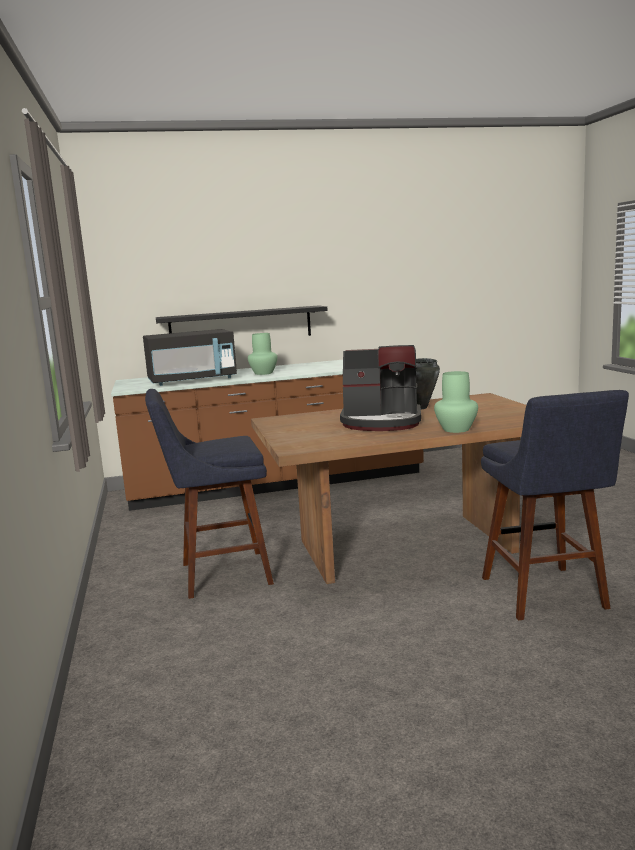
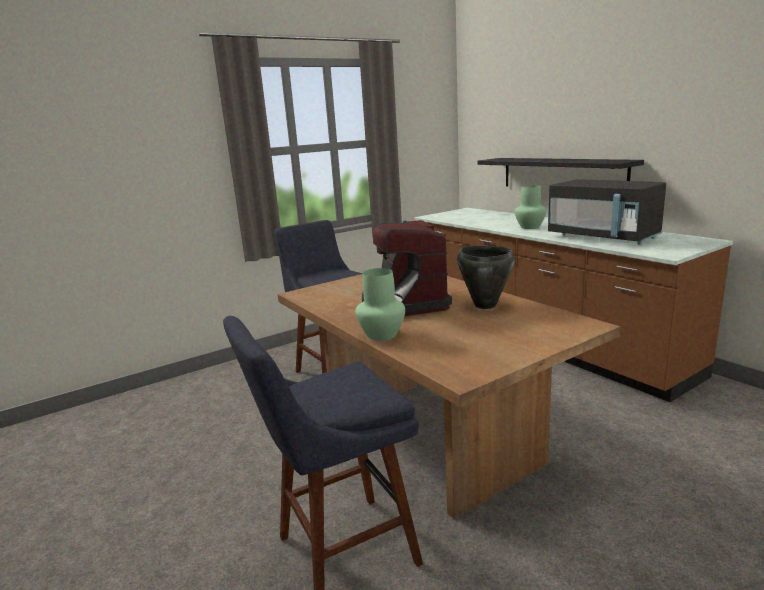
camera: 70 degrees right, 5 degrees up
(192, 380) = (475, 220): black microwave -> black microwave (602, 237)

